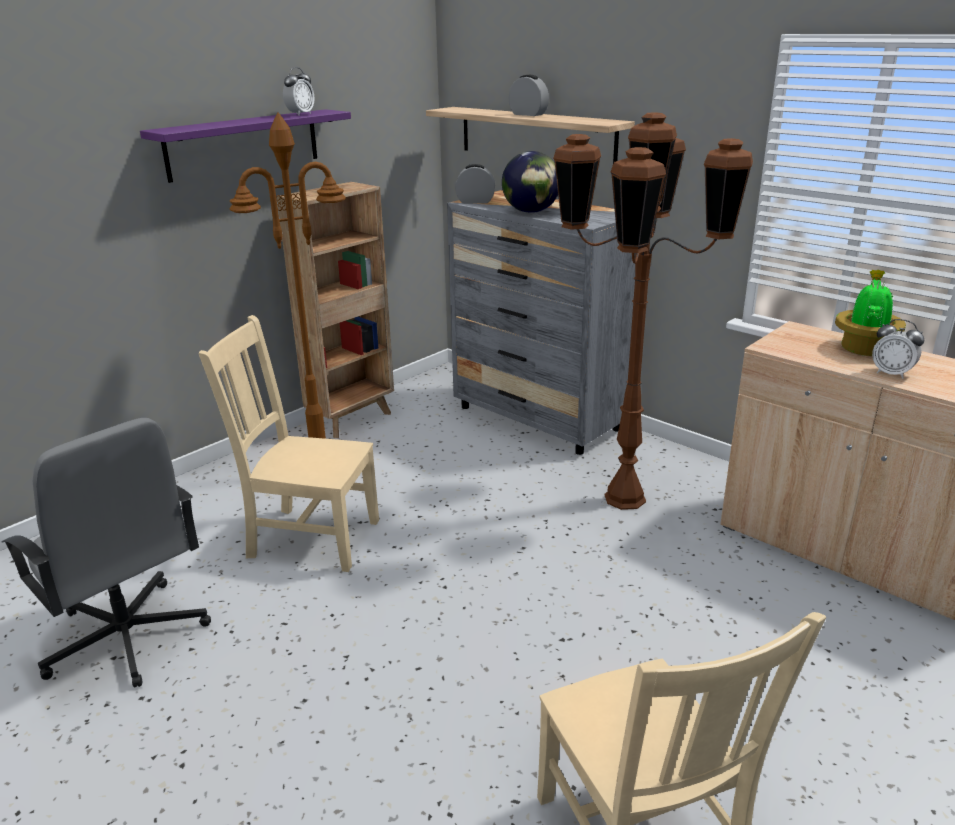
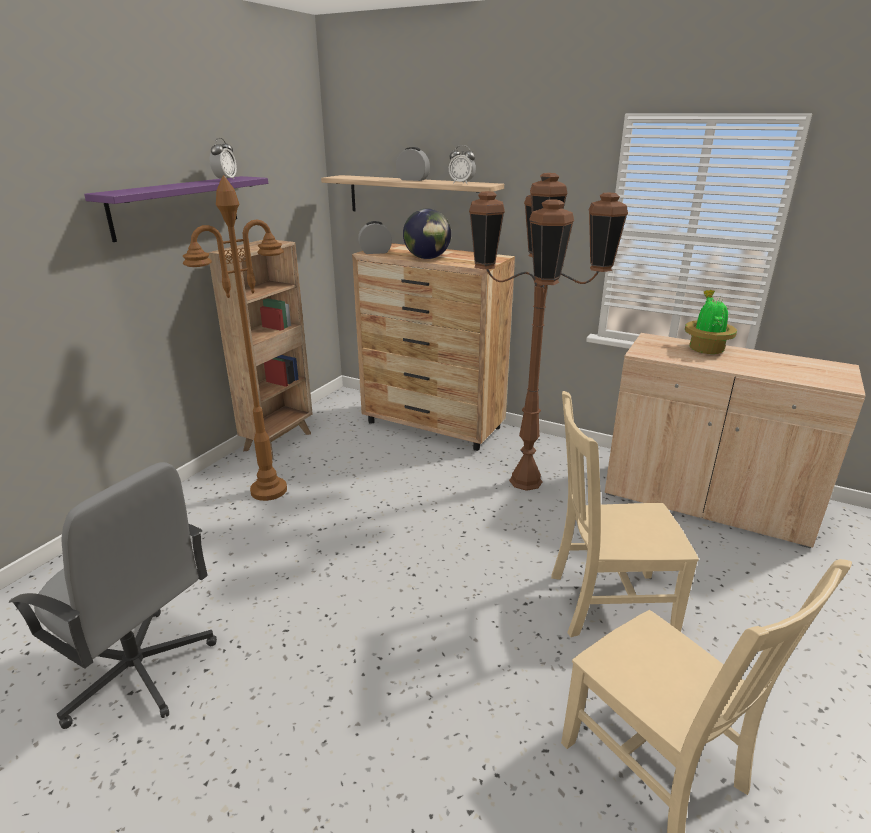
camera: 15 degrees left, 0 degrees up
(310, 537) = (280, 549): beige chair -> beige chair (606, 602)
(538, 419) = (433, 425): grey dresser -> brown dresser
(891, 374) = (736, 366): alarm clock -> alarm clock (461, 183)

